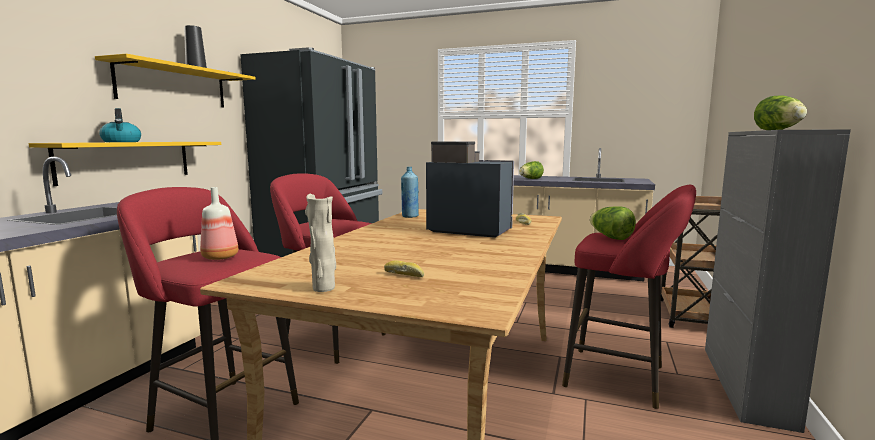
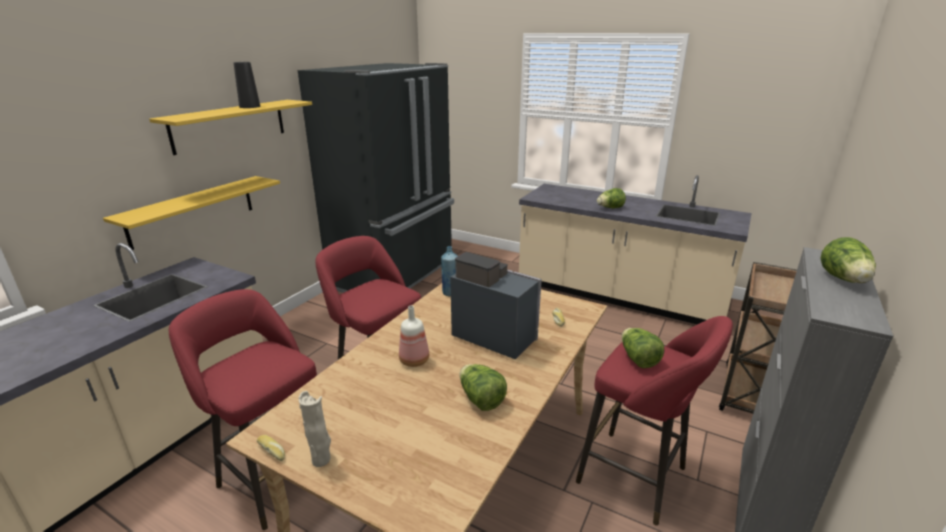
camera: 10 degrees right, 15 degrees up
(121, 142) = (183, 202): kettle -> none
(221, 257) = (259, 368): bottle -> bottle (415, 360)
(404, 274) = (397, 438): bread -> bread (272, 450)
(479, 254) = (480, 399): none -> lettuce

